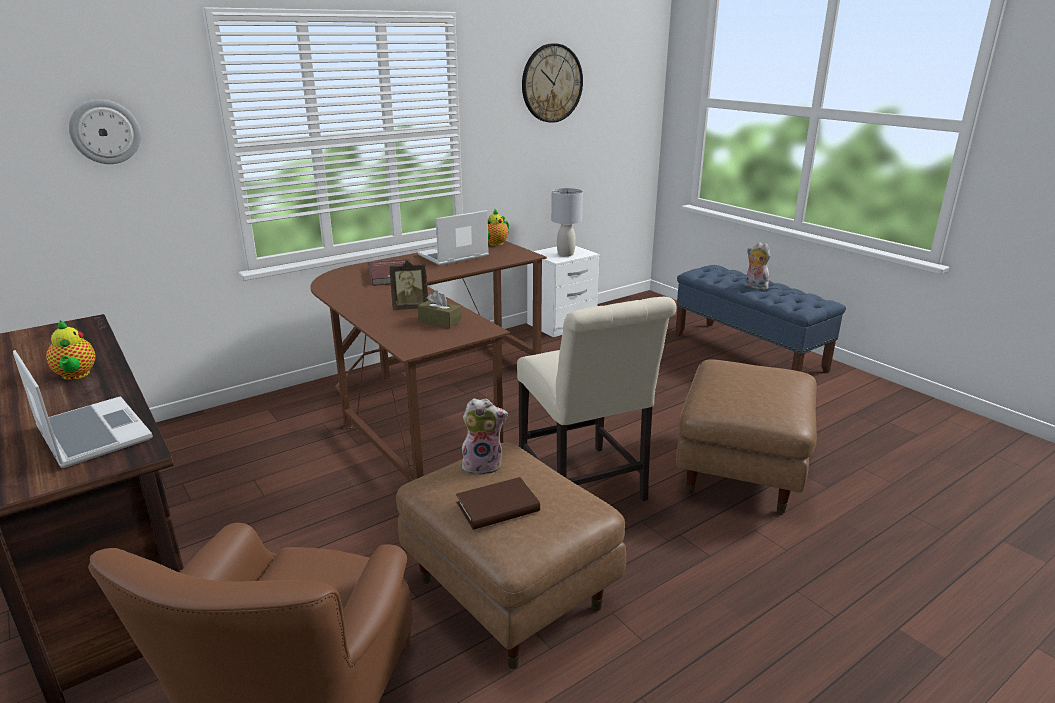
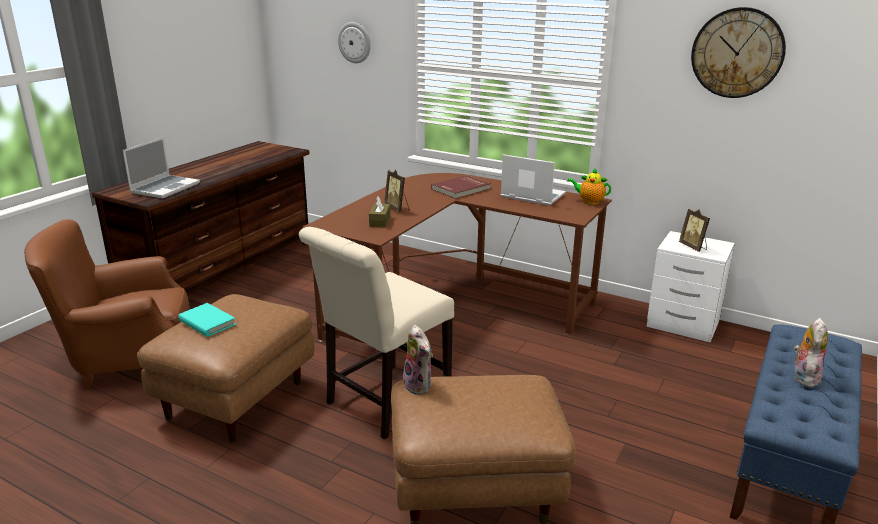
camera: 65 degrees right, 0 degrees up
(76, 375) = (226, 168): teapot -> none
(483, 465) = (259, 308): plush toy -> plush toy (419, 386)
(498, 507) = (207, 323): brown book -> turquoise book
(566, 254) = (693, 247): grey table lamp -> picture frame

